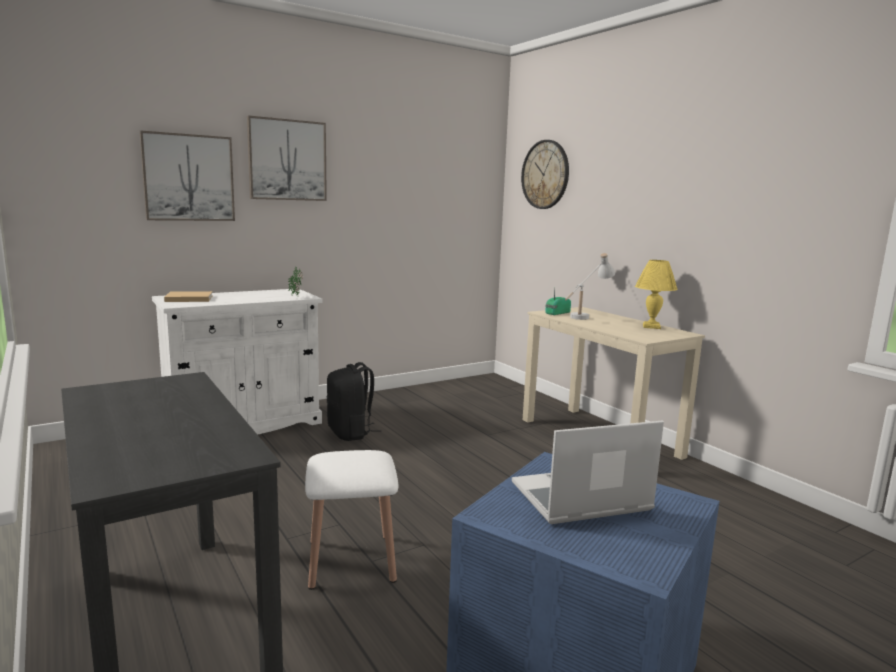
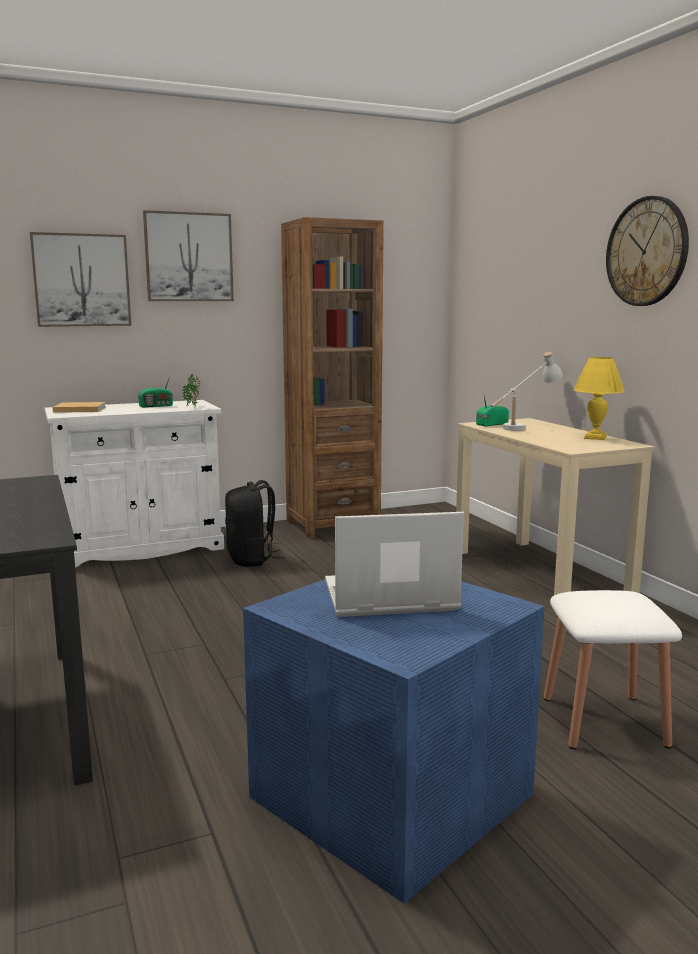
camera: 10 degrees right, 0 degrees up
(261, 295) = (157, 406): none -> radio
(351, 560) = (203, 677): white stool -> white stool (604, 721)
(408, 396) = (332, 524): none -> brown bookcase
(545, 174) = (492, 262): wall clock -> wall clock (647, 252)

